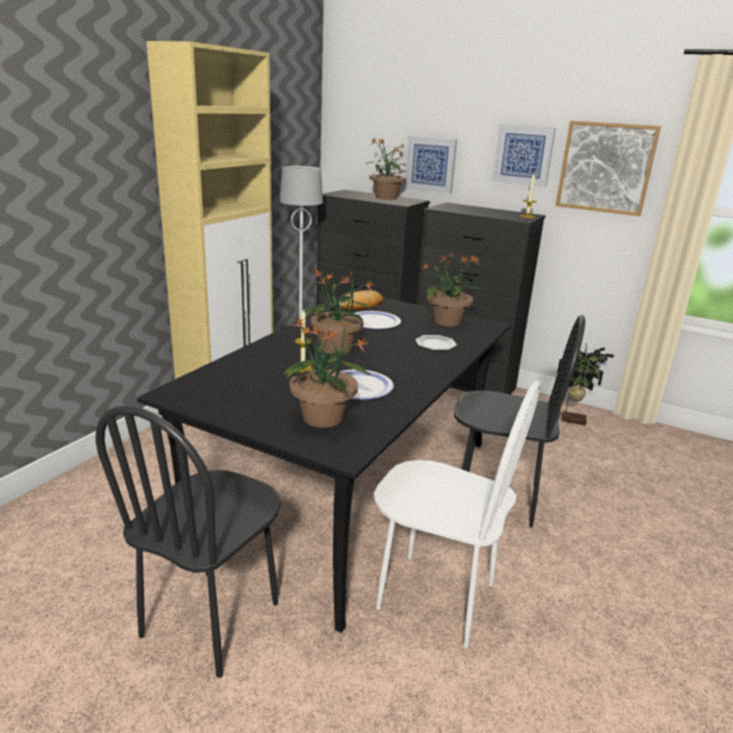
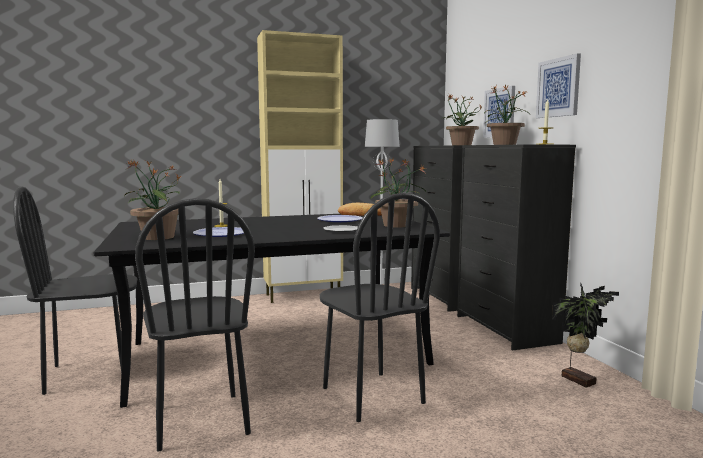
camera: 45 degrees right, 15 degrees down
(336, 349) = (269, 224): potted plant -> potted plant (504, 144)
(436, 597) = (201, 420): white chair -> black chair
(605, 168) = (623, 83): picture -> none

